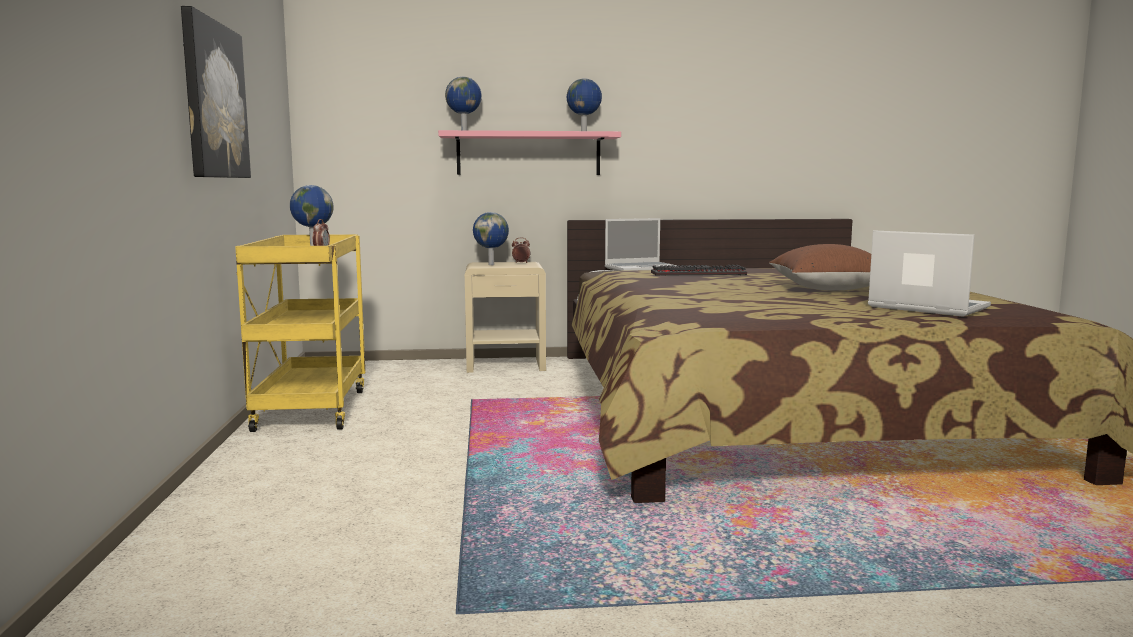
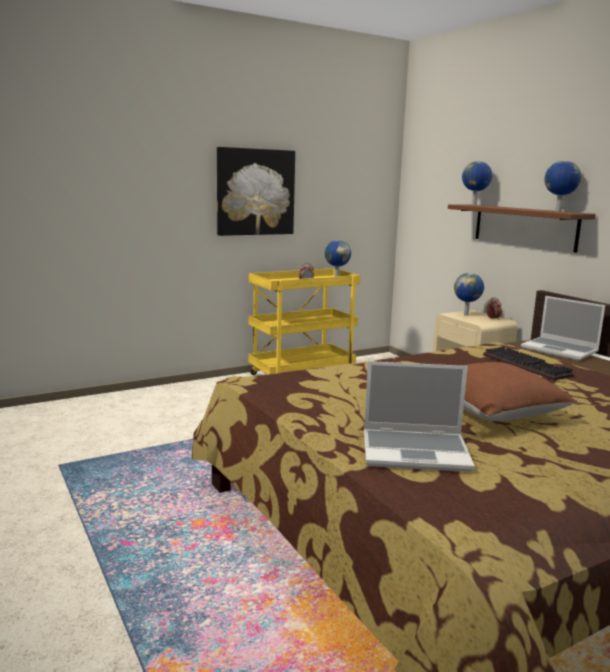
camera: 65 degrees right, 5 degrees up
(528, 154) = (524, 227): pink shelf -> brown shelf
(925, 307) = (416, 451): laptop -> laptop turned 75 degrees clockwise

